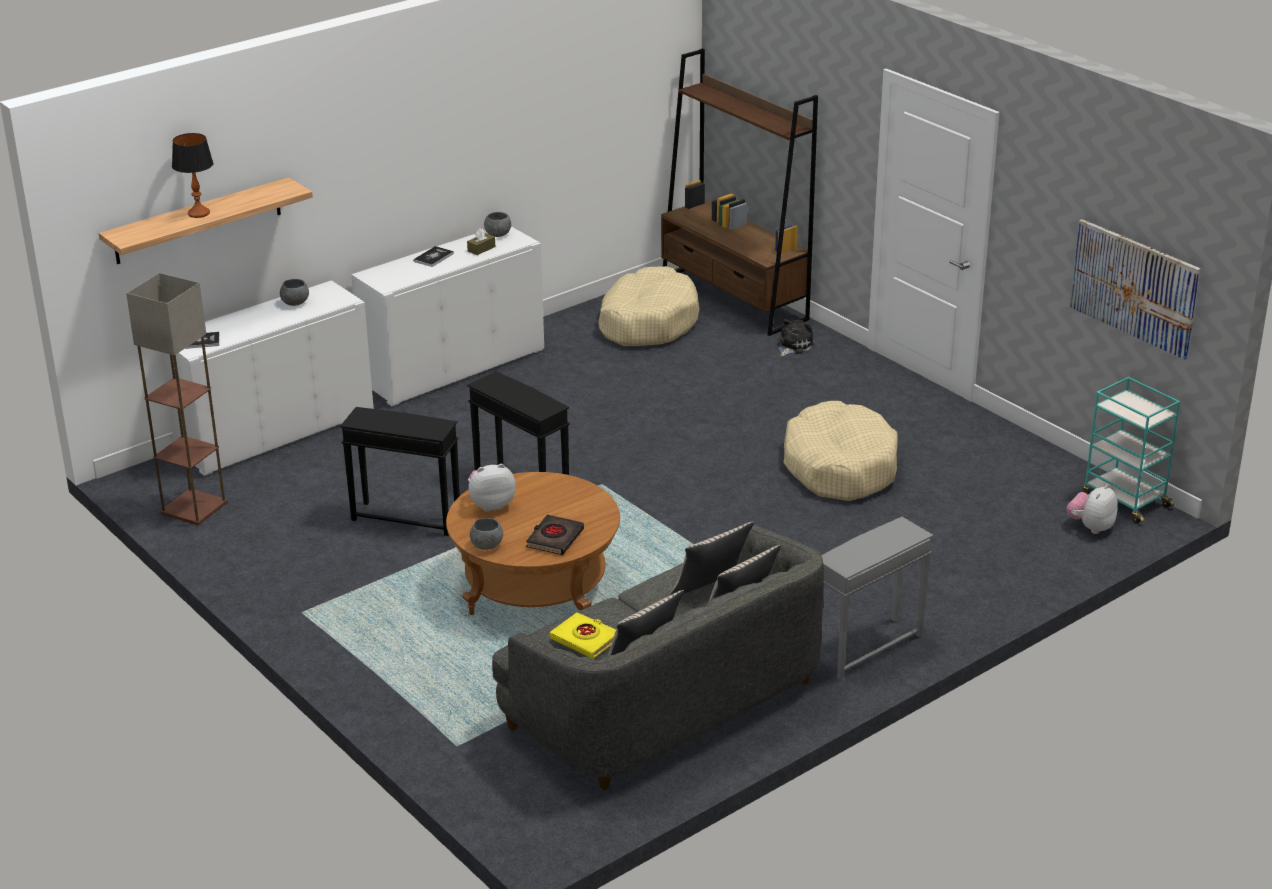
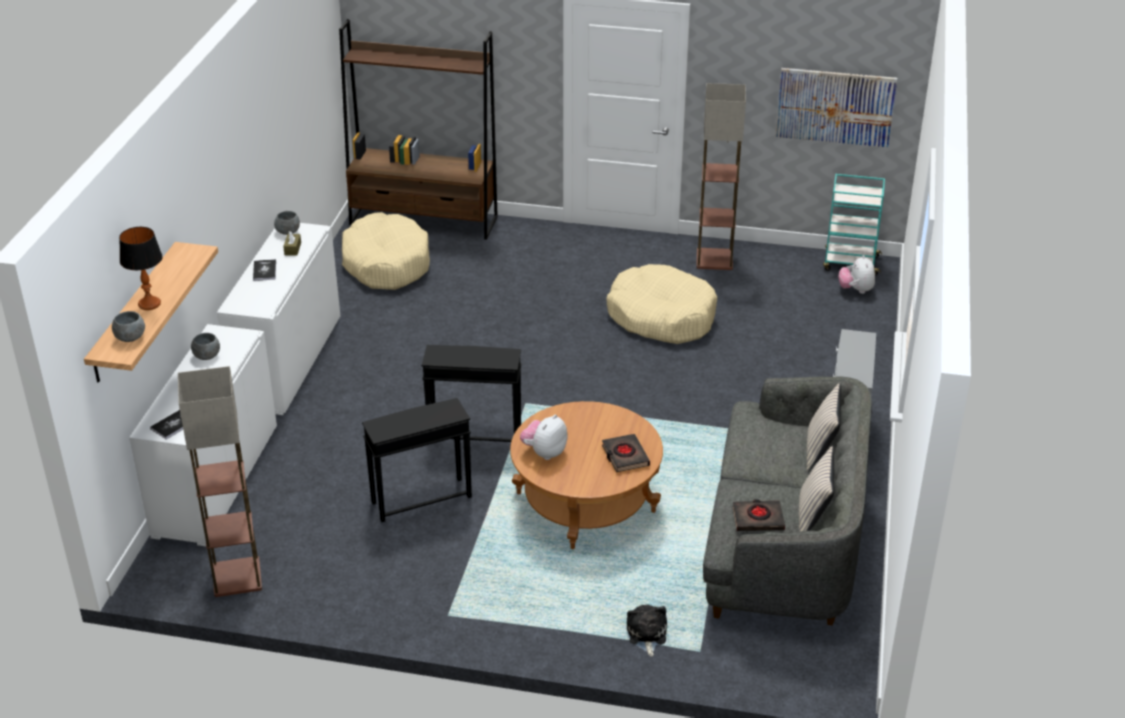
camera: 40 degrees left, 5 degrees up
(486, 545) = (587, 485): grey bowl -> grey bowl (130, 338)
(585, 639) = (758, 519): yellow book -> black book
(710, 591) = (780, 441): beige pillow -> none
(793, 346) = (513, 241): plush toy -> plush toy (646, 635)
(976, 439) = (715, 259): none -> floor lamp

